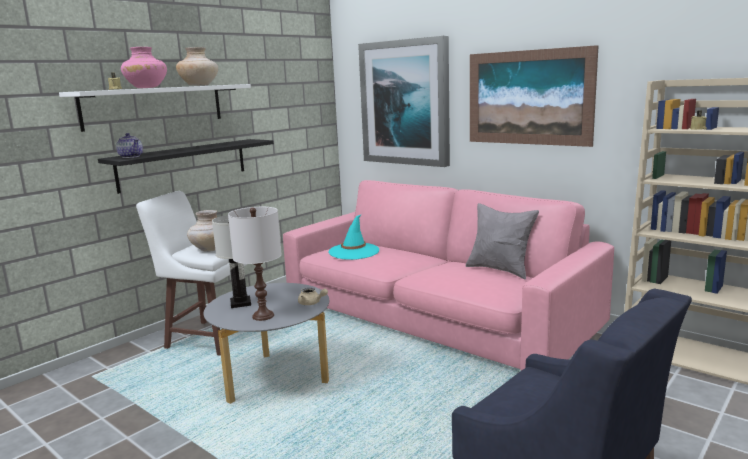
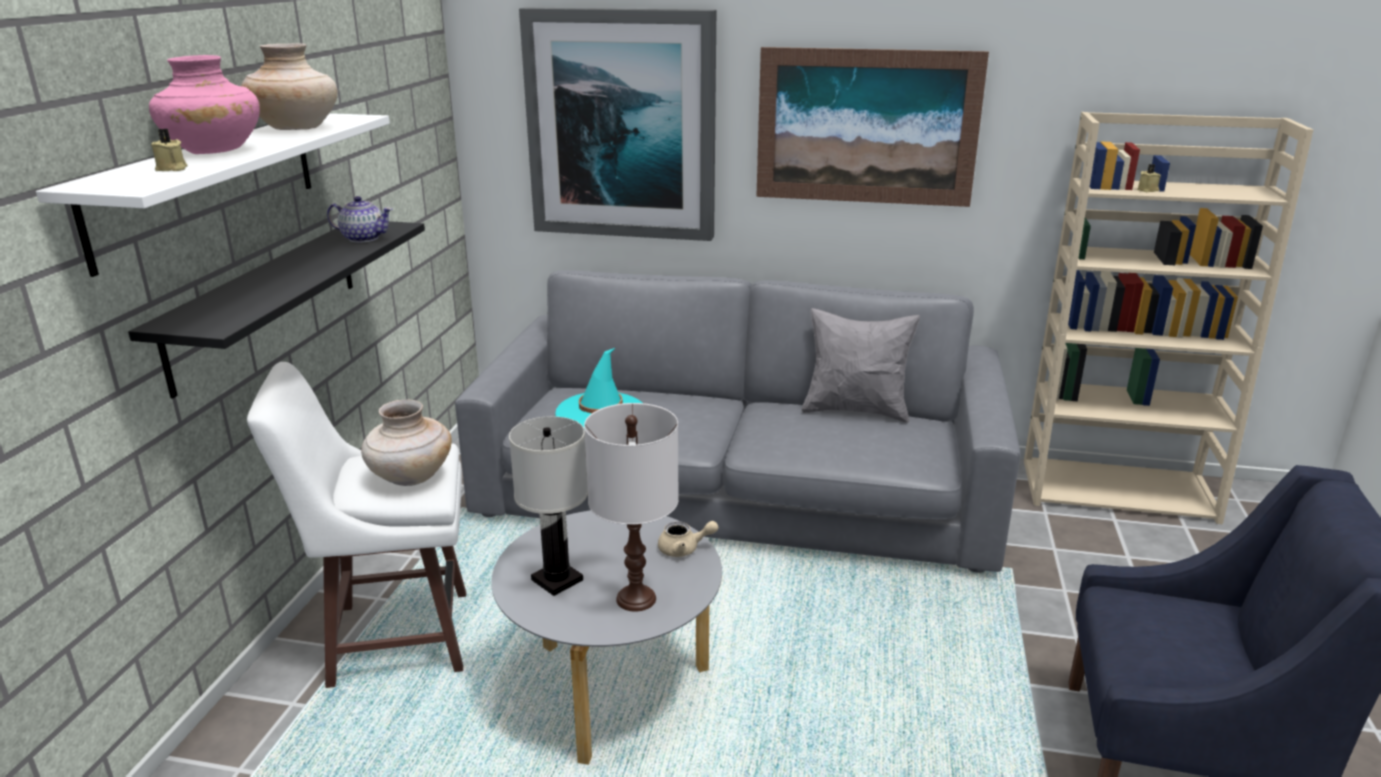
camera: 30 degrees left, 10 degrees up
(131, 156) = (214, 316): teapot -> teapot (363, 238)
(434, 313) = (738, 490): pink sofa -> grey sofa

